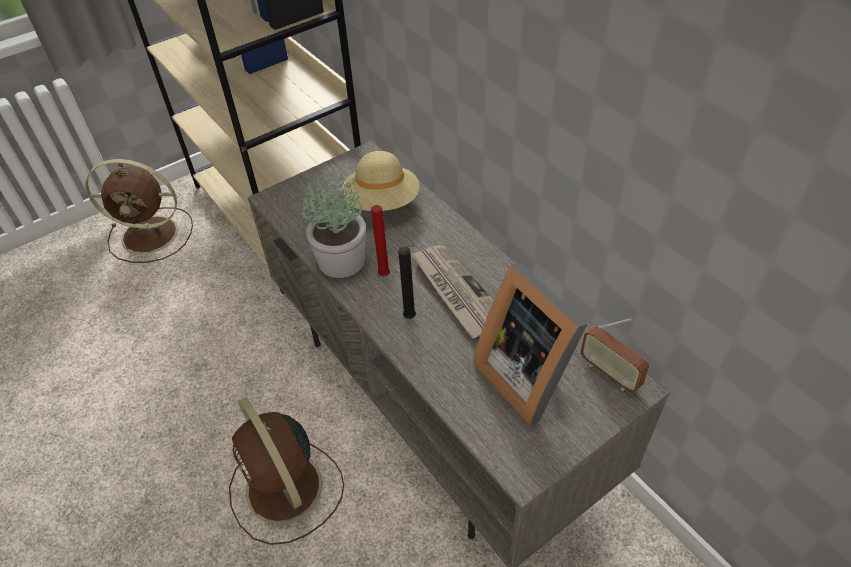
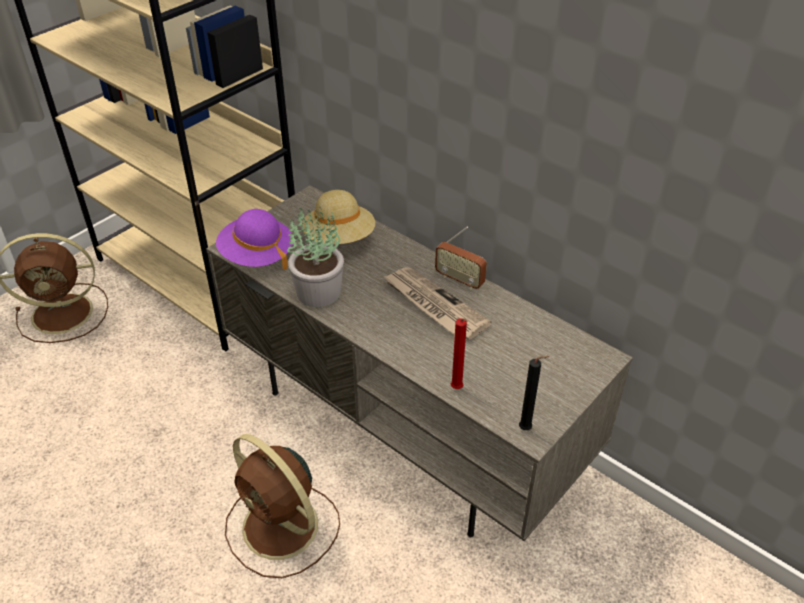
camera: 15 degrees left, 5 degrees down
(293, 211) = (257, 256): none -> purple hat
(384, 277) = (363, 300): red candle -> red candle (457, 389)
(411, 318) = (399, 331): black candle -> black candle (527, 429)
(527, 374) = (513, 360): picture frame -> none
(609, 373) = (581, 350): radio -> radio (459, 280)

